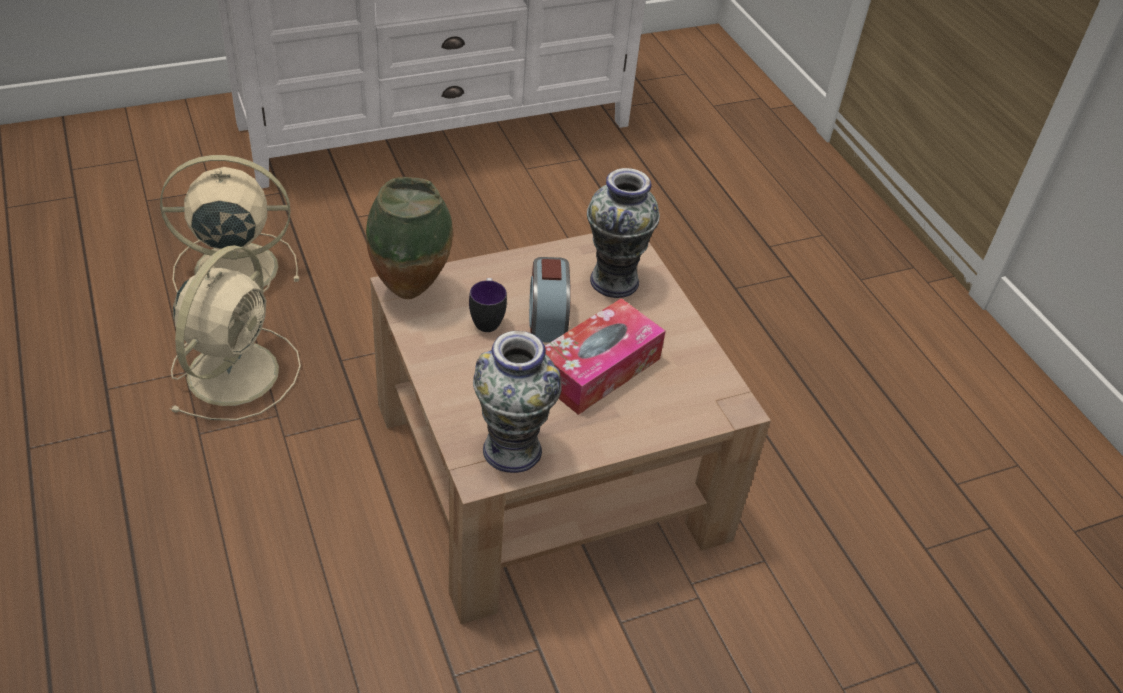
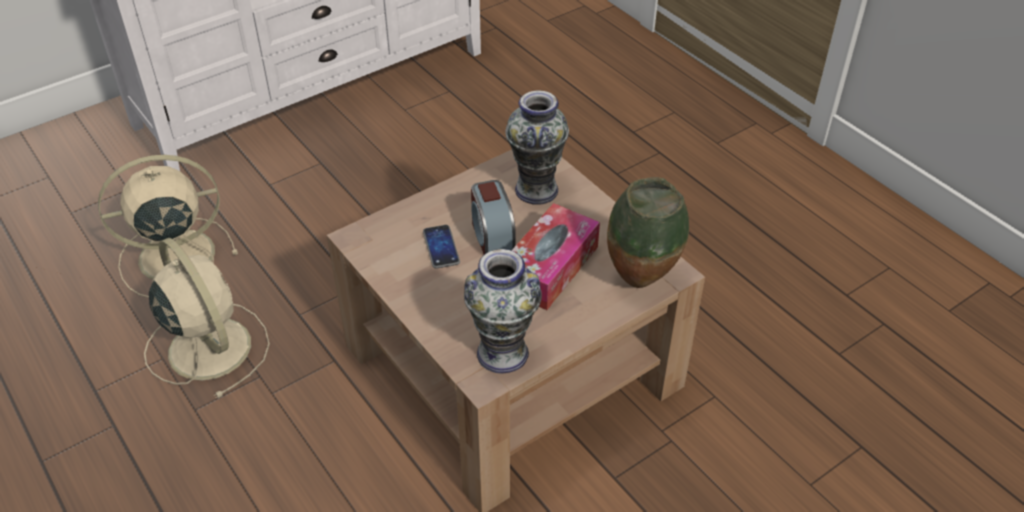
camera: 10 degrees left, 0 degrees up
(235, 370) = (208, 346): beige fan -> beige fan turned 45 degrees counterclockwise
(412, 294) = (368, 240): vase -> vase (641, 281)
(487, 319) = (441, 247): mug -> phone

